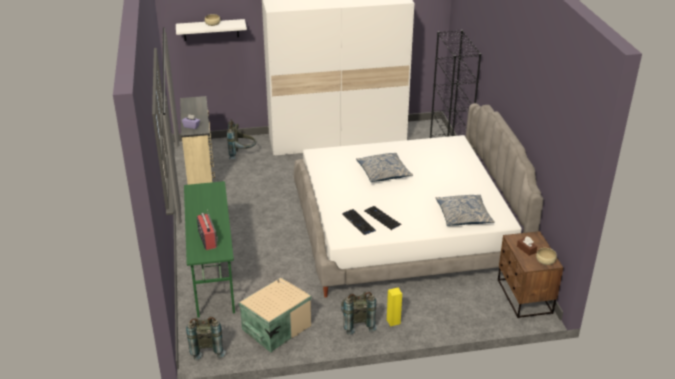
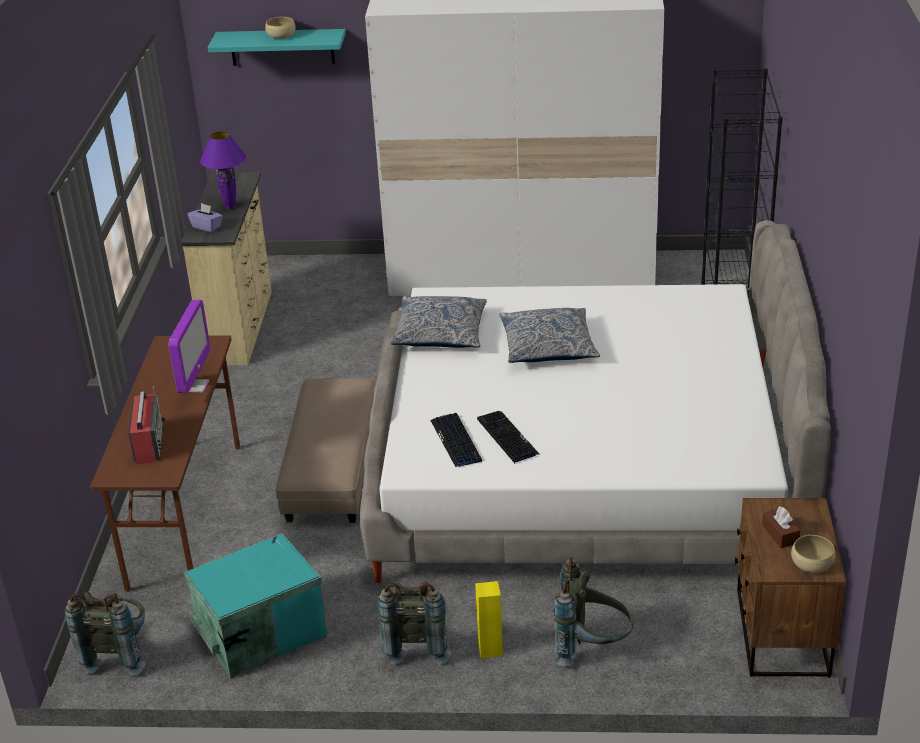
camera: 15 degrees right, 0 degrees up
(199, 115) = (229, 207): none -> purple table lamp
(211, 30) = (282, 47): white shelf -> turquoise shelf
(212, 275) = (185, 514): green desk -> brown desk
(218, 208) = (194, 386): none -> monitor
(242, 154) = (331, 289): grey backpack -> grey backpack (591, 648)
(275, 327) = (259, 630): beige storage box -> turquoise storage box
(279, 243) = (332, 466): none -> beige ottoman
(463, 216) = (673, 449): pillow -> pillow (440, 333)

